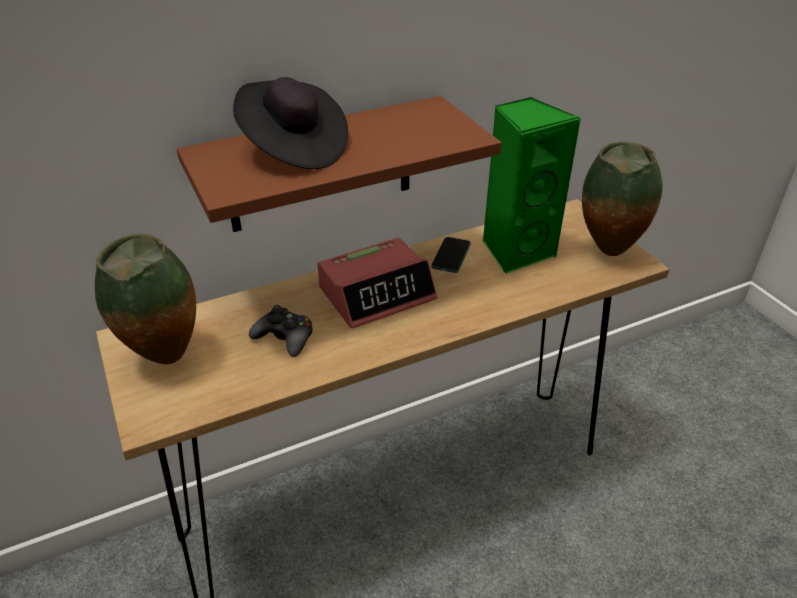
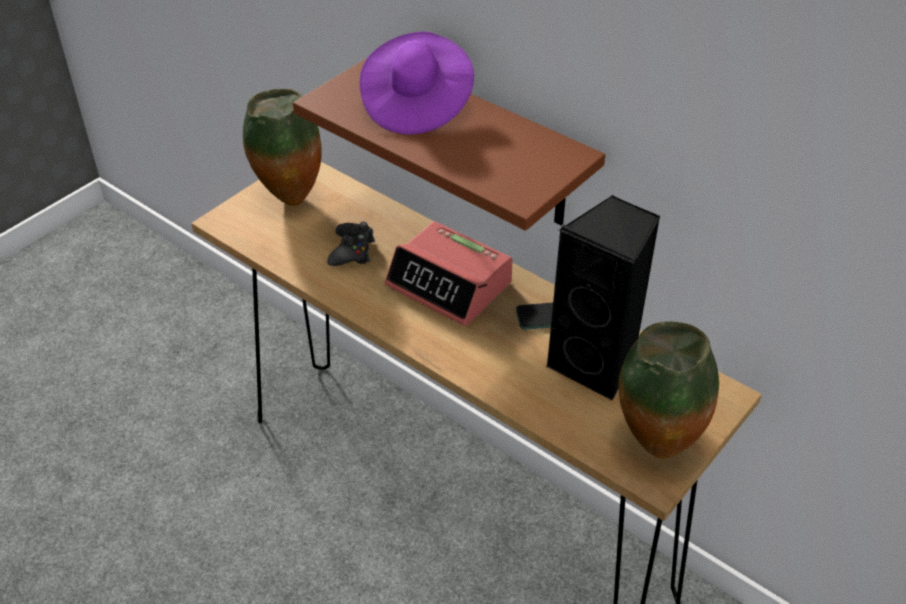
camera: 65 degrees right, 5 degrees up
(293, 148) = (416, 105): black hat -> purple hat
(516, 251) = (597, 364): green speaker -> black speaker

